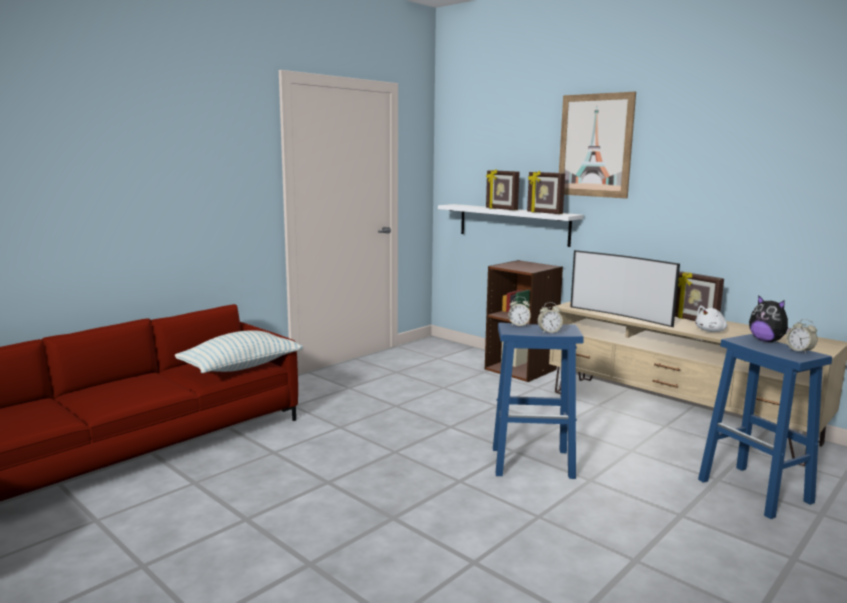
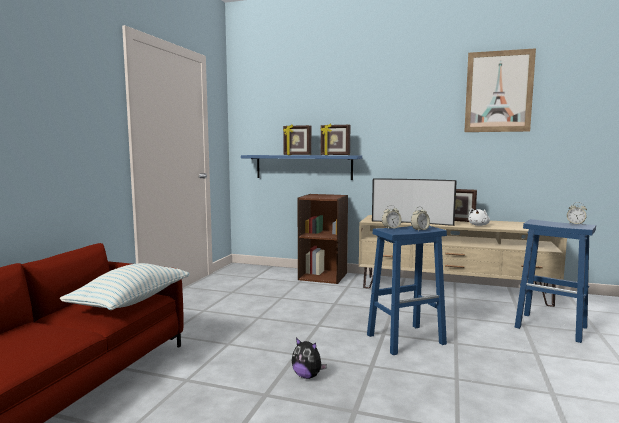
camera: 25 degrees left, 5 degrees down
(513, 224) = (303, 167): white shelf -> blue shelf
(595, 145) = (368, 105): picture -> picture (498, 91)
(767, 341) = (547, 221): plush toy -> plush toy (307, 376)

